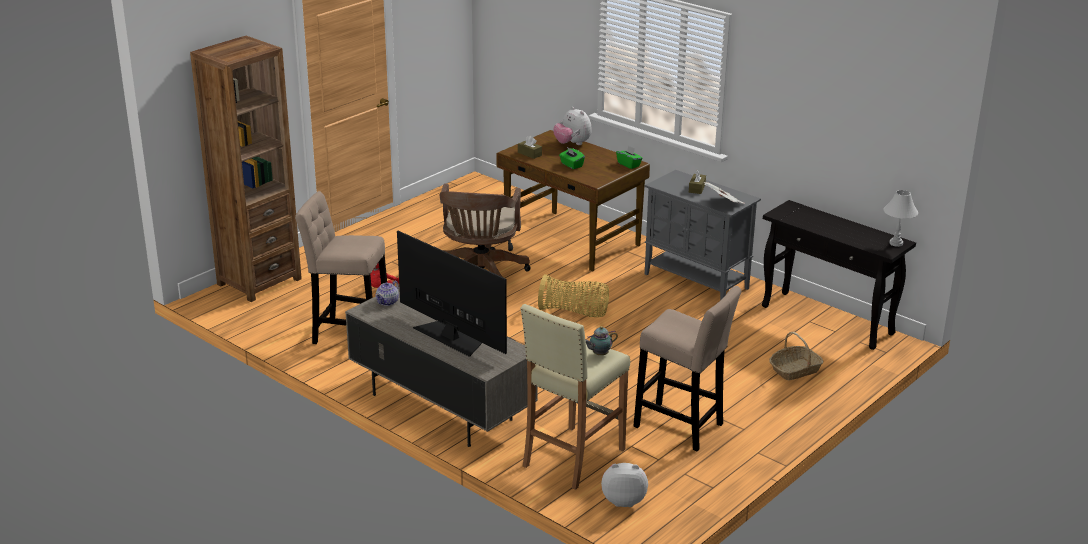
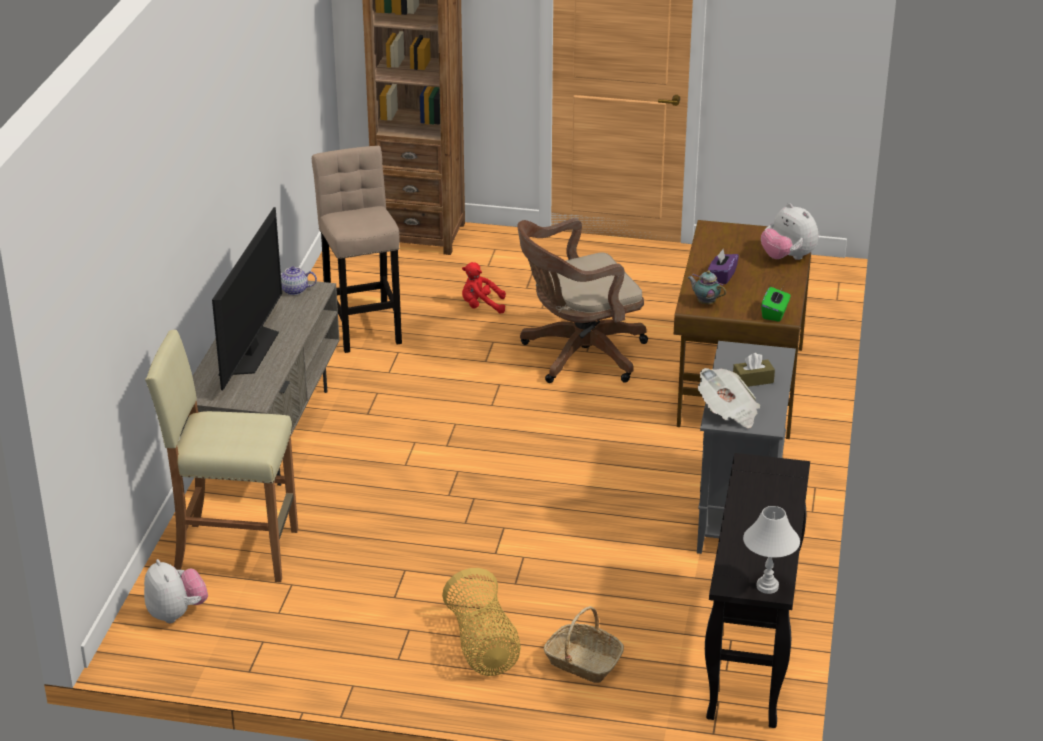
camera: 60 degrees right, 5 degrees up
(529, 154) = (719, 240): brown tissue box -> none
(571, 165) = (722, 276): green tissue box -> purple tissue box
(572, 144) = (787, 257): plush toy -> plush toy turned 60 degrees counterclockwise
(574, 312) = (558, 447): basket -> basket (483, 646)
(599, 354) = (249, 443): teapot -> teapot (705, 302)
(682, 428) = (361, 610): beige stool -> none

